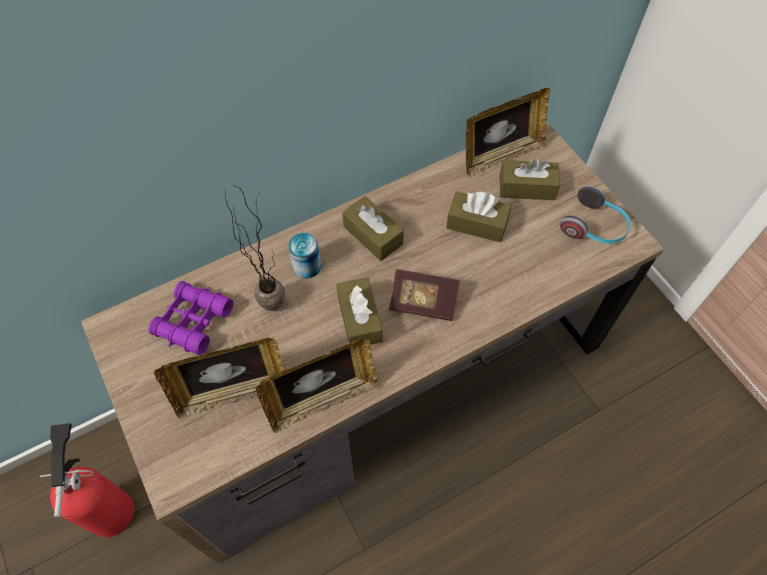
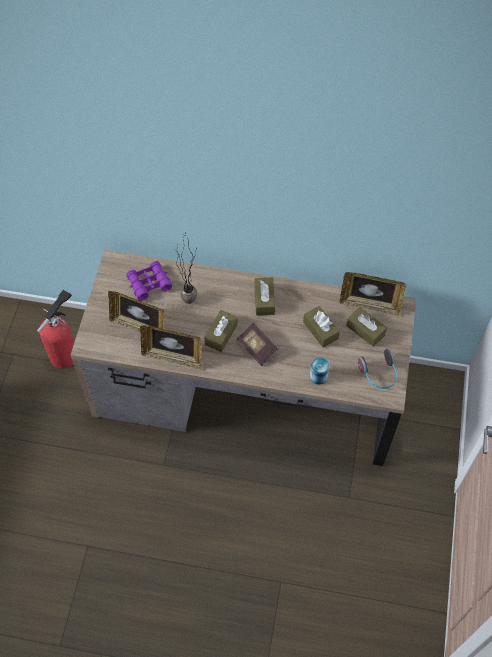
camera: 40 degrees right, 0 degrees up
(307, 266) = (220, 293): can -> can (318, 376)

